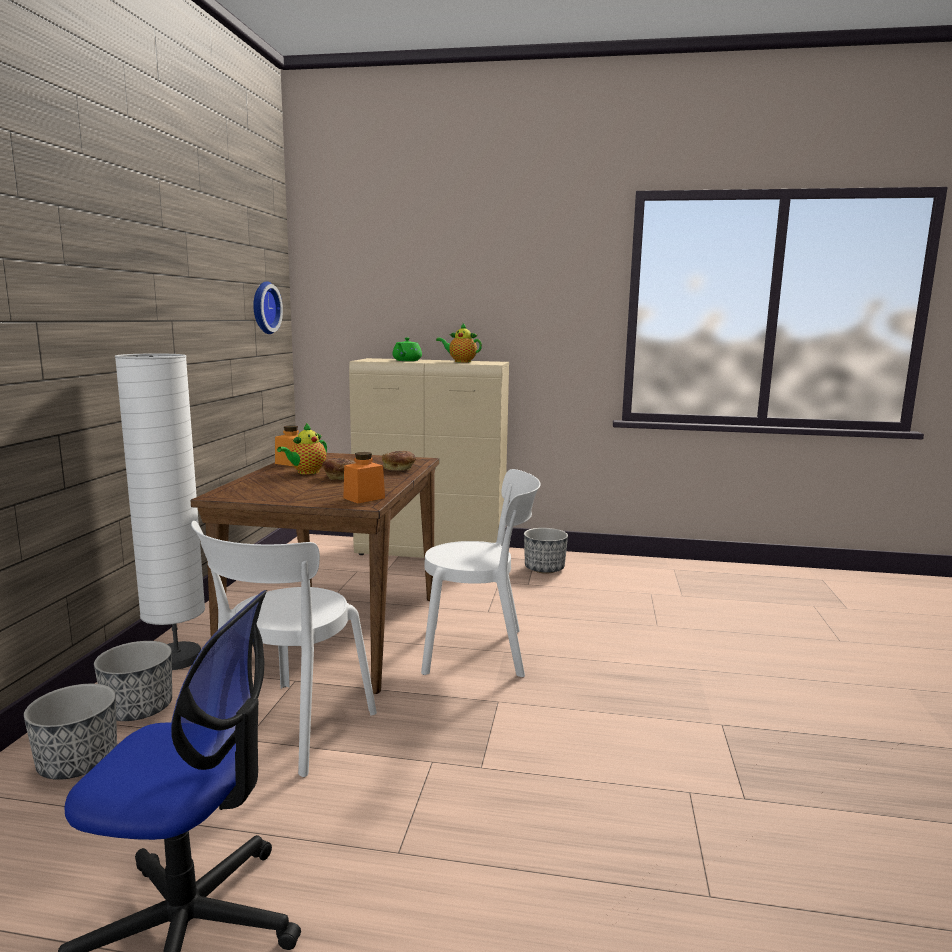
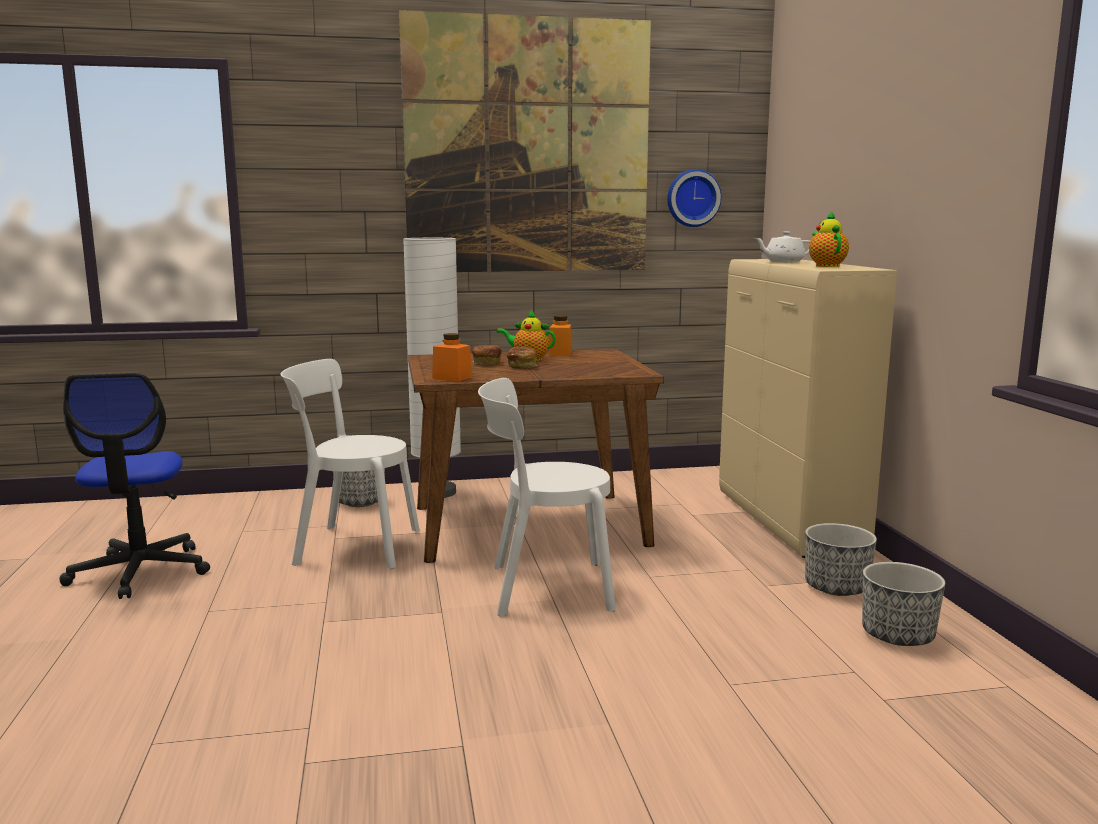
camera: 70 degrees right, 0 degrees up
(77, 763) = (292, 506): planter -> planter (897, 635)
(171, 248) = (528, 147): none -> picture
(399, 469) = (583, 373): bread -> bread (486, 363)
(406, 361) = (783, 262): green teapot -> white teapot
(480, 651) = (543, 588): white chair -> white chair turned 105 degrees clockwise

